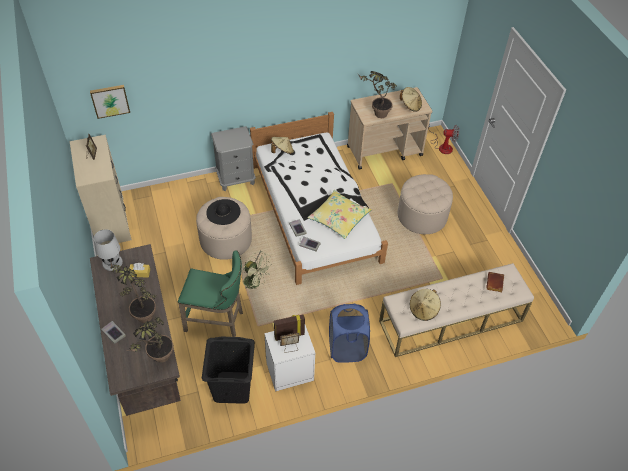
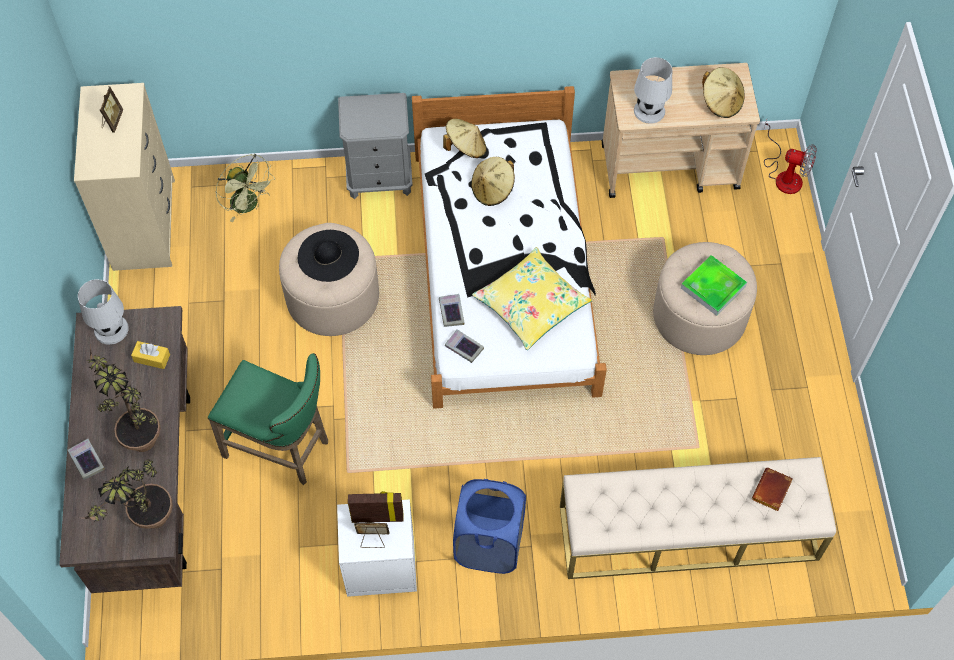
camera: 15 degrees right, 10 degrees up
(110, 100) = (155, 29): picture -> none
(232, 387) = (278, 574): black laundry basket -> none
(255, 283) = (363, 391): green fan -> green fan (249, 205)
(376, 114) = (649, 110): potted plant -> white table lamp
(423, 310) = (626, 515): beige hat -> beige hat (493, 190)
(431, 194) = (713, 287): none -> tray

